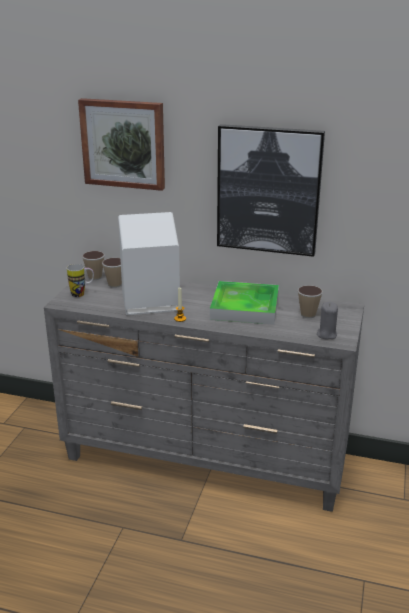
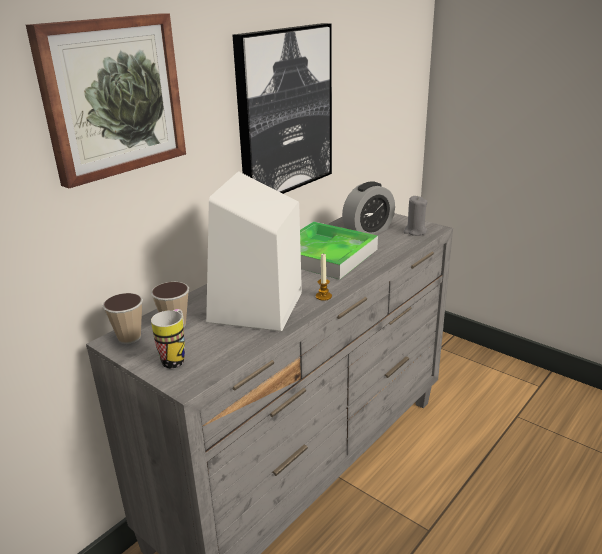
camera: 65 degrees left, 0 degrees up
(308, 314) = (368, 230): cup -> alarm clock

